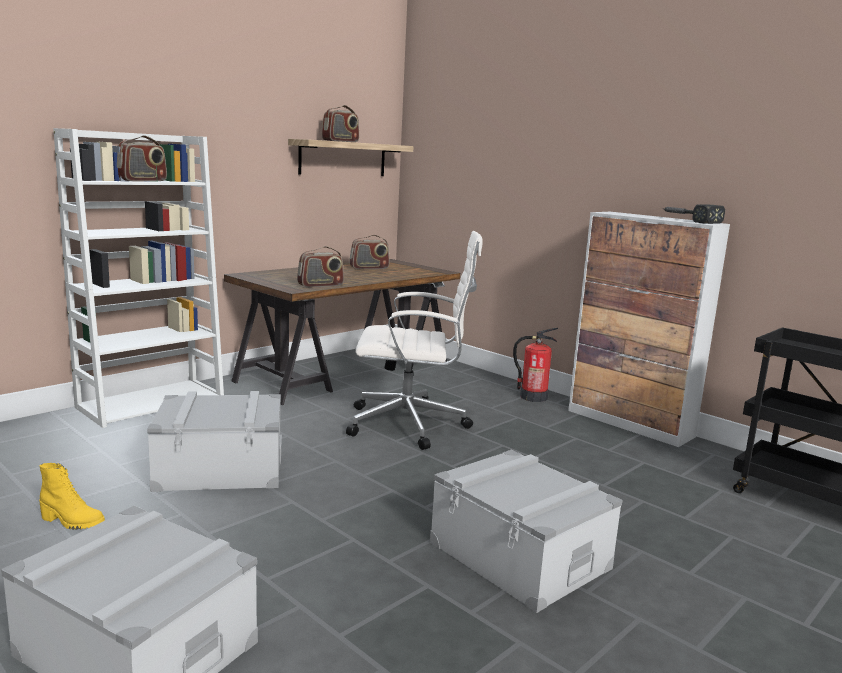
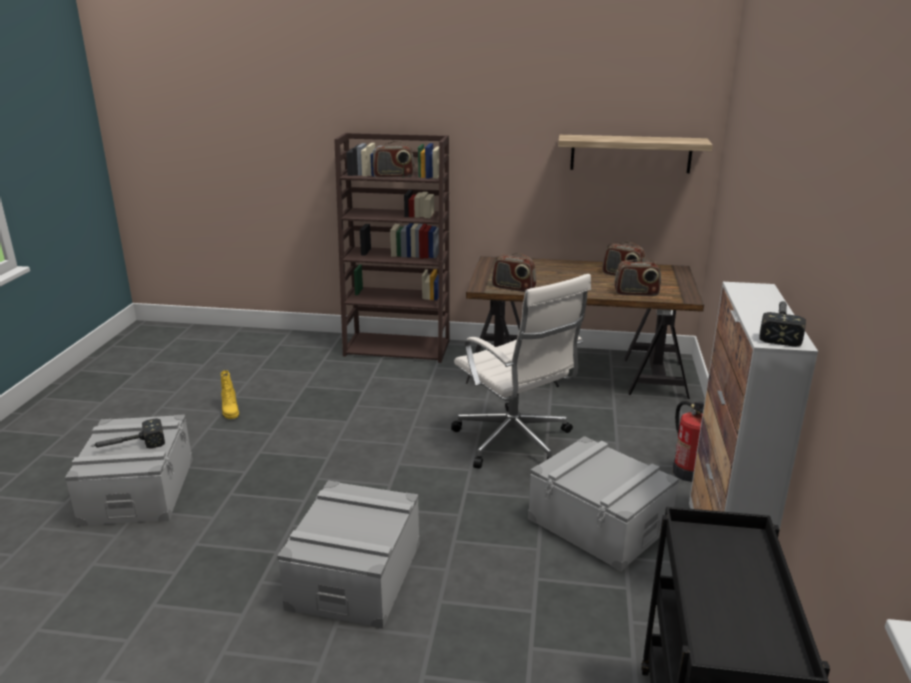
camera: 55 degrees right, 10 degrees up
(142, 564) = (129, 446): none -> hammer
(152, 403) = (398, 348): white bookcase -> brown bookcase
(220, 468) = (341, 414): grey storage box -> grey storage box (599, 523)
(340, 141) = (614, 138): radio -> radio (636, 293)

